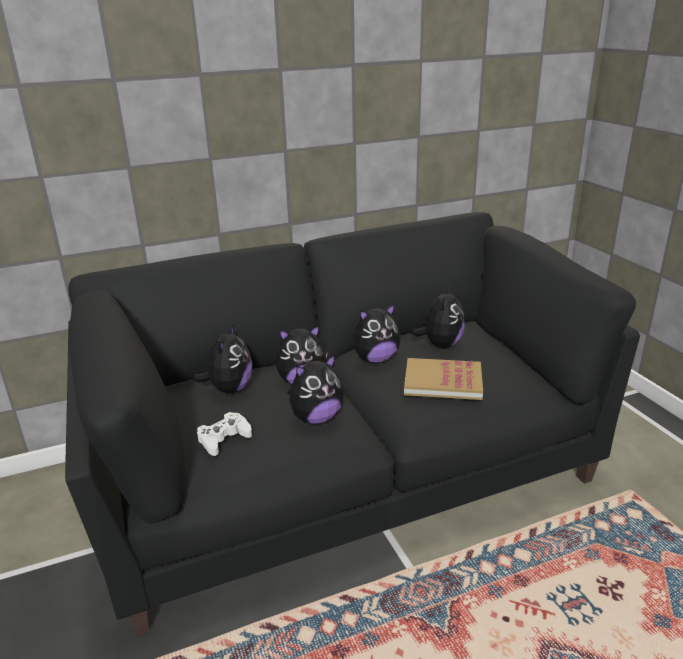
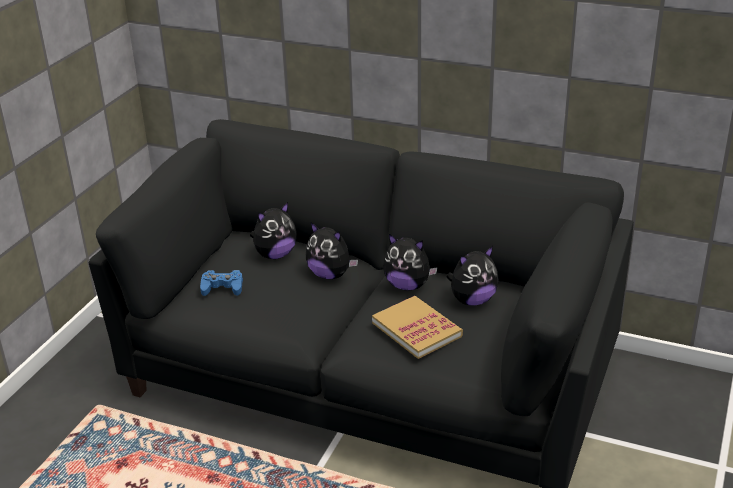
camera: 45 degrees right, 5 degrees up
(224, 438) = (222, 287): white game controller -> blue game controller
(316, 418) = (296, 306): plush toy -> none

